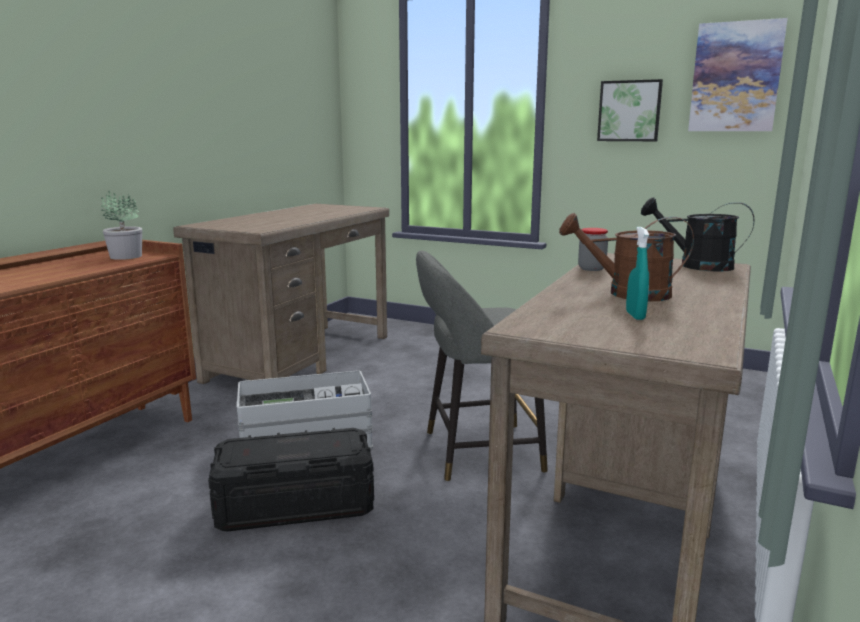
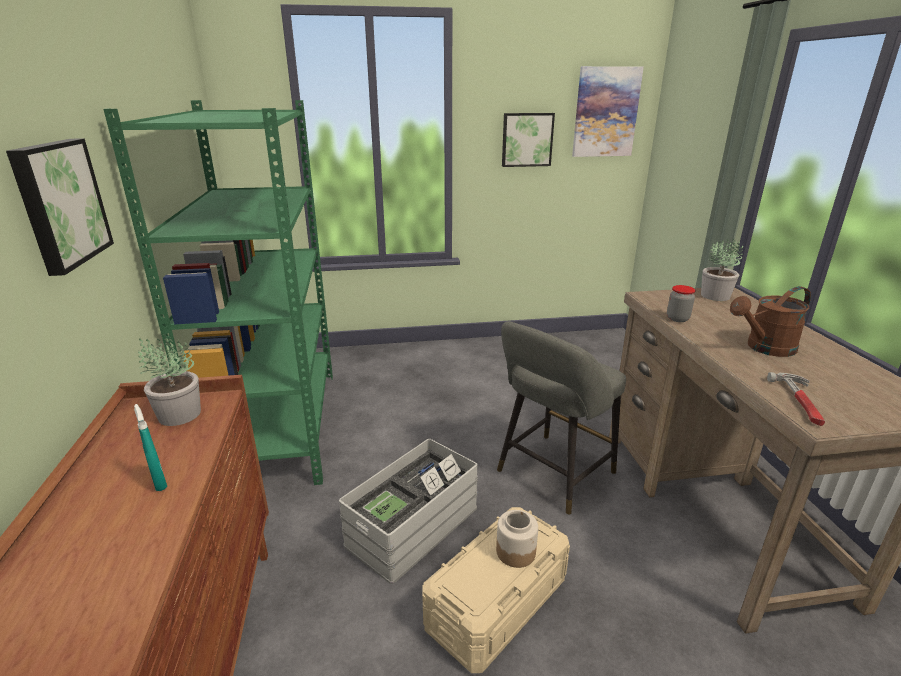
camera: 35 degrees left, 10 degrees up
(99, 101) = (59, 203): none -> picture
(295, 504) = (496, 603): black storage box -> beige storage box
(300, 357) = (279, 426): brown desk -> green bookcase
(310, 448) = (516, 551): none -> jar
(546, 318) = (801, 402): none -> hammer
(635, 316) = (828, 378): turquoise spray bottle -> turquoise spray bottle (159, 482)
(696, 265) = (716, 296): black watering can -> potted plant

